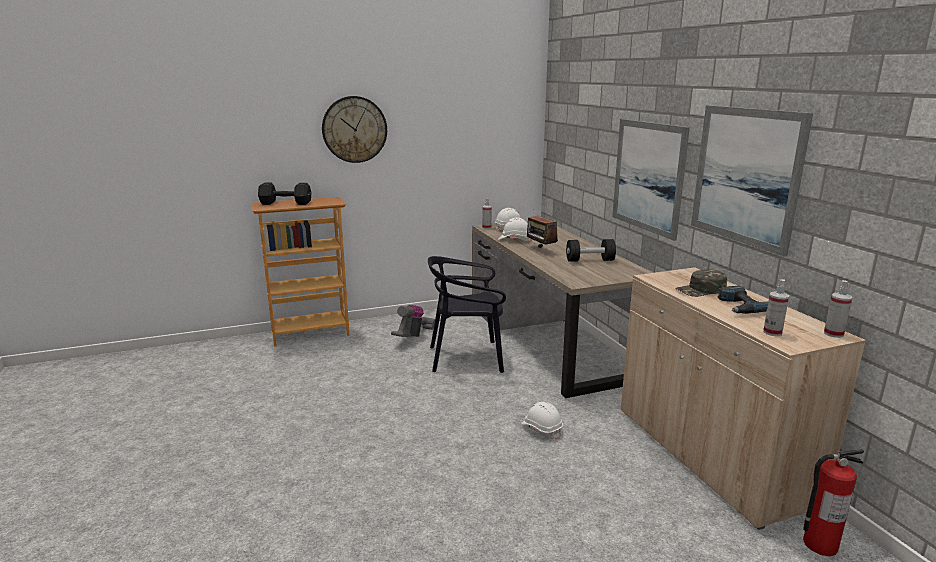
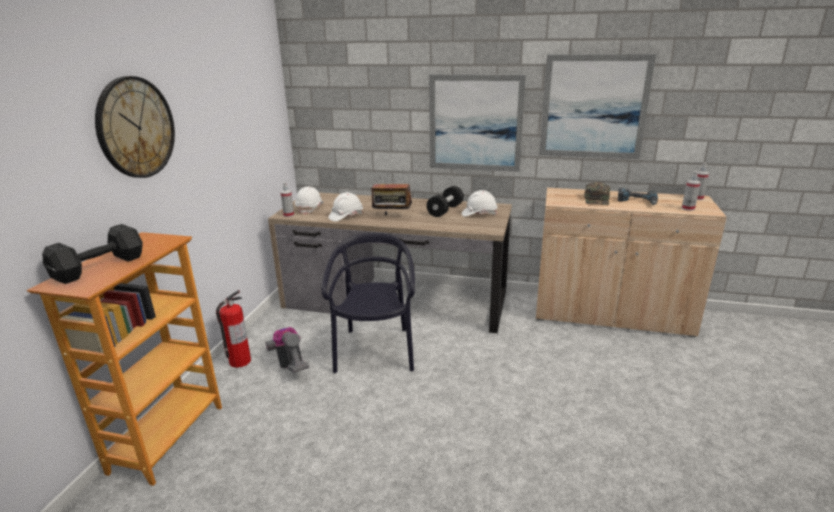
camera: 55 degrees left, 5 degrees up
(467, 358) = (375, 351): black chair -> black chair turned 150 degrees clockwise
(541, 429) = (531, 363): white hard hat -> white hard hat (479, 214)
(819, 544) = (715, 326): fire extinguisher -> fire extinguisher (239, 361)

